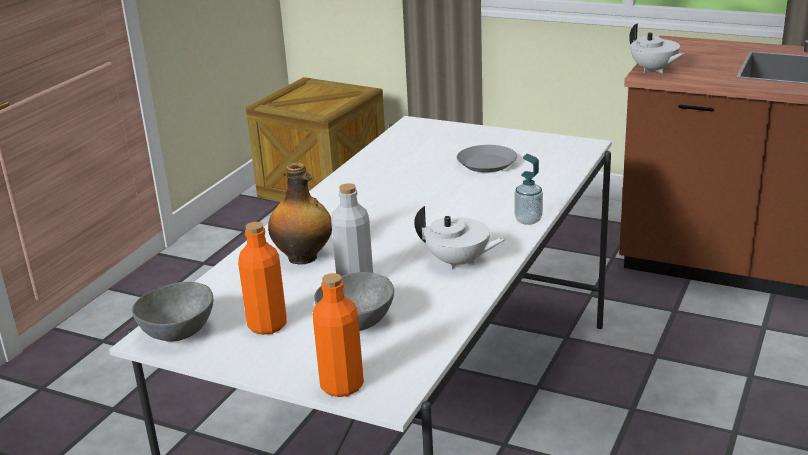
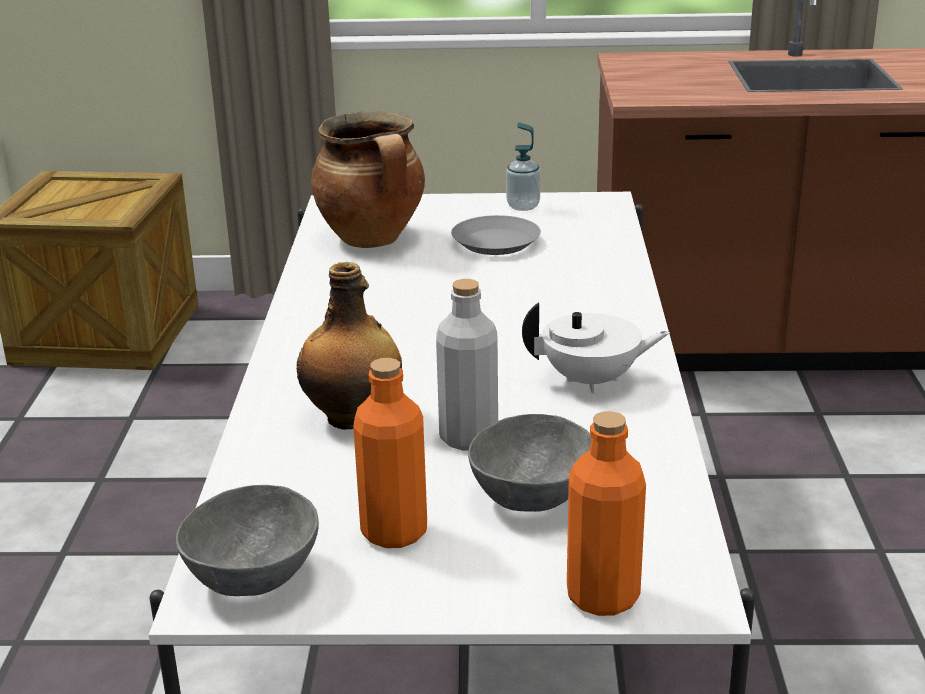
camera: 25 degrees left, 0 degrees up
(414, 150) = (373, 240): none -> cooking pot
(528, 220) = (628, 307): soap dispenser -> soap dispenser (523, 206)
(653, 70) = (639, 93): white teapot -> none

